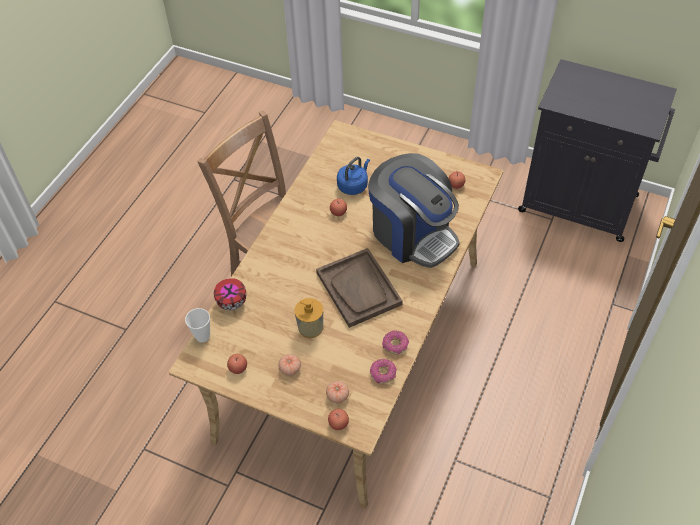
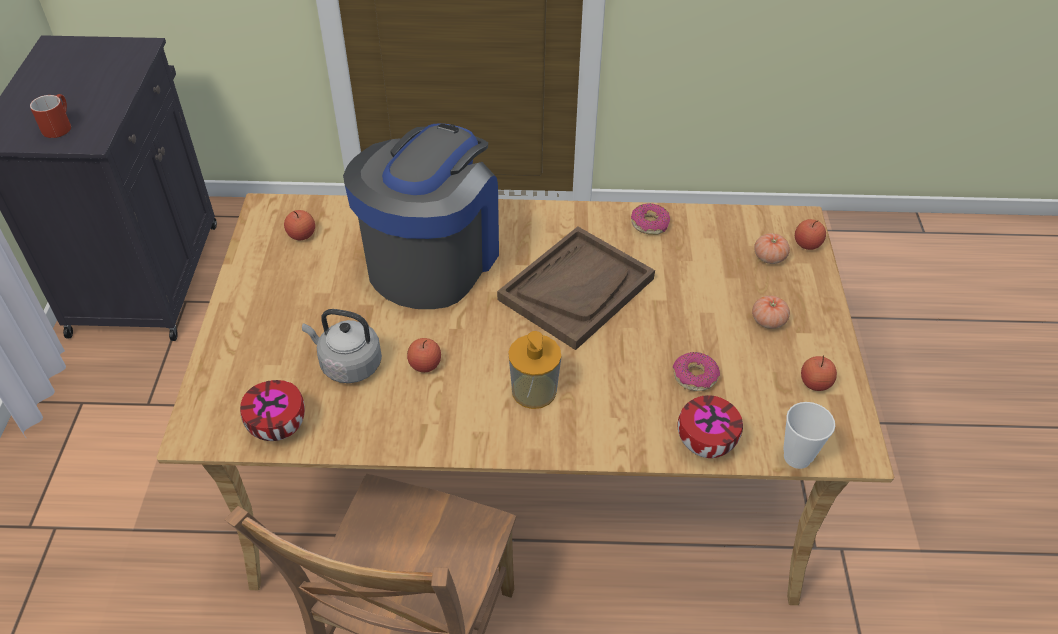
camera: 115 degrees left, 5 degrees down
(310, 327) = (683, 322): soap dispenser -> soap dispenser (534, 390)
(328, 157) = (279, 428): none -> bowl
(353, 185) = (348, 364): blue kettle -> grey kettle
(383, 373) = (702, 224): donut -> donut (694, 376)
(571, 91) = (58, 126): none -> red mug

